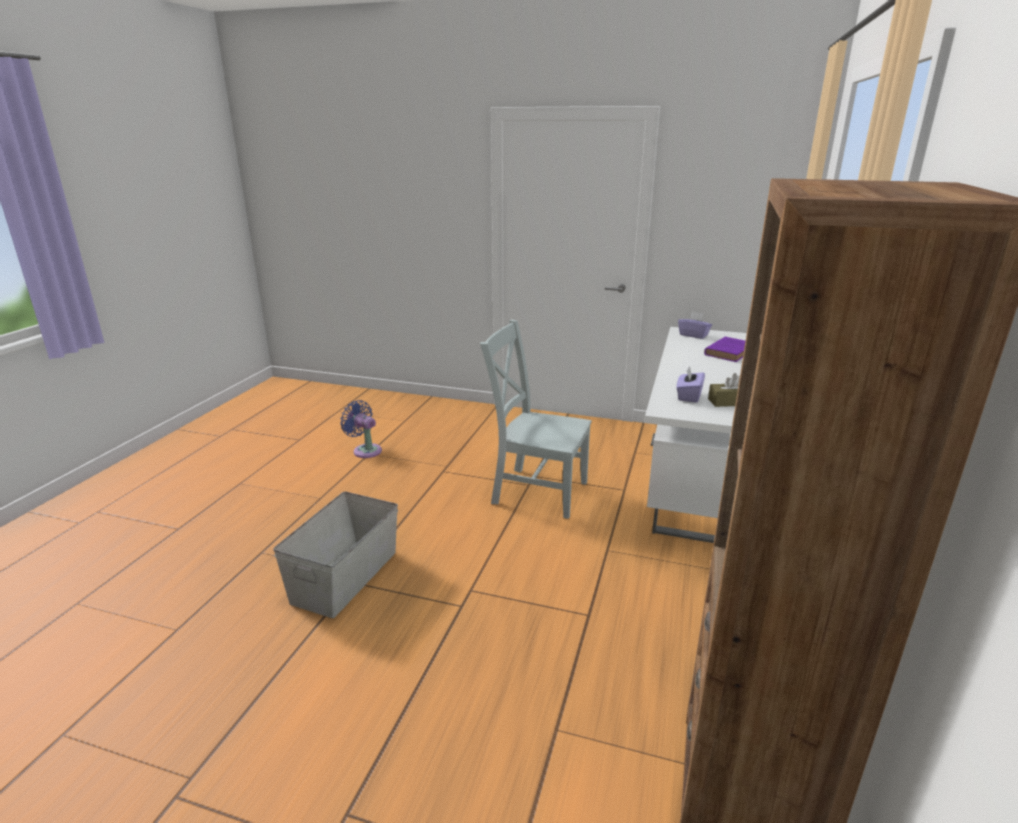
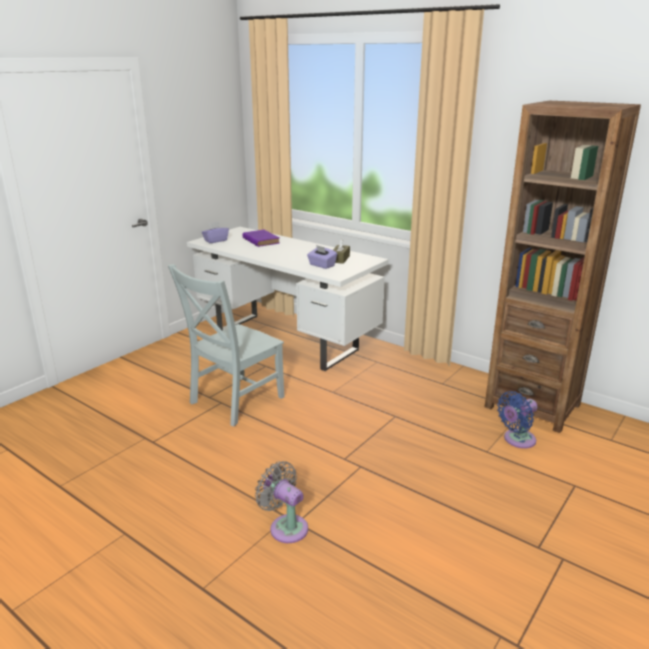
camera: 70 degrees left, 0 degrees up
(344, 576) = (286, 526): grey storage box -> grey fan
(365, 450) = (47, 487): blue fan -> blue fan (517, 440)

